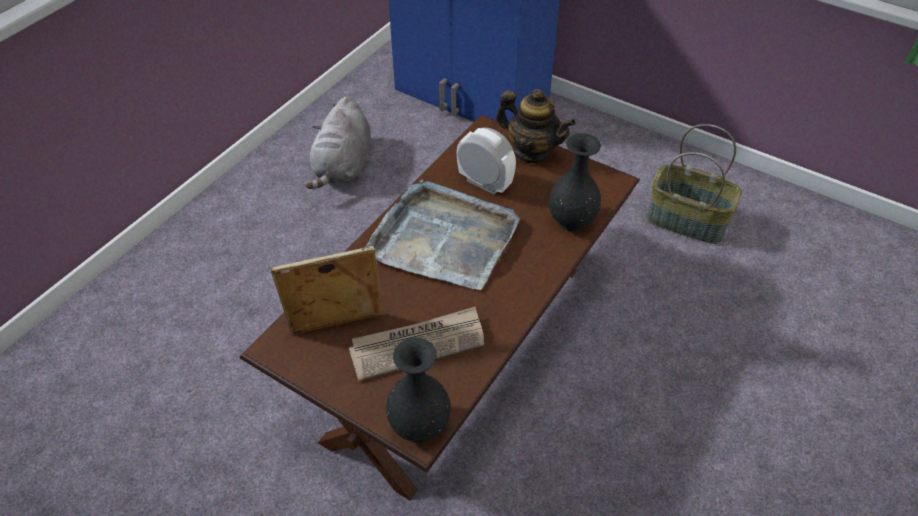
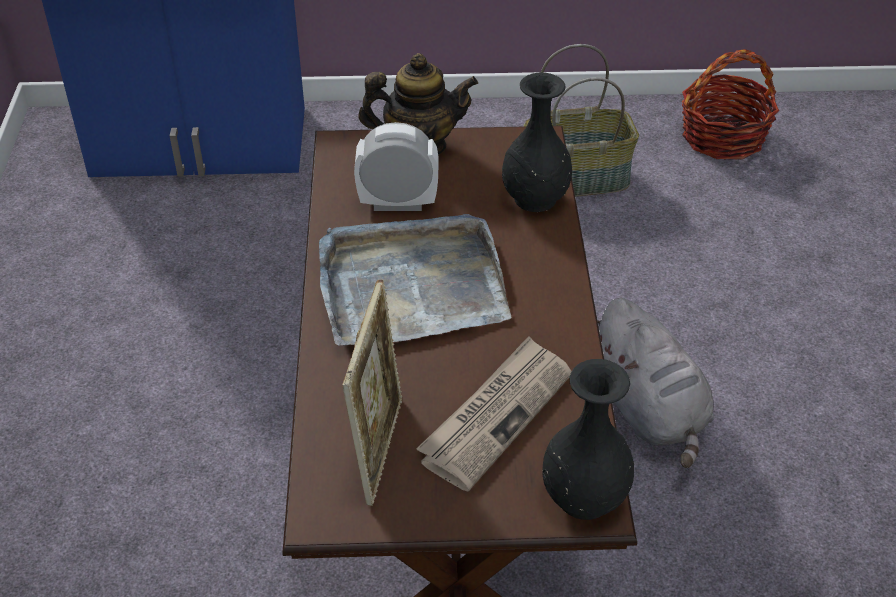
camera: 35 degrees left, 5 degrees down
(337, 327) = (378, 448): picture frame -> picture frame turned 150 degrees clockwise
(343, 166) = (99, 302): grey plush toy -> grey plush toy (648, 411)
(824, 239) = (723, 137): none -> basket

